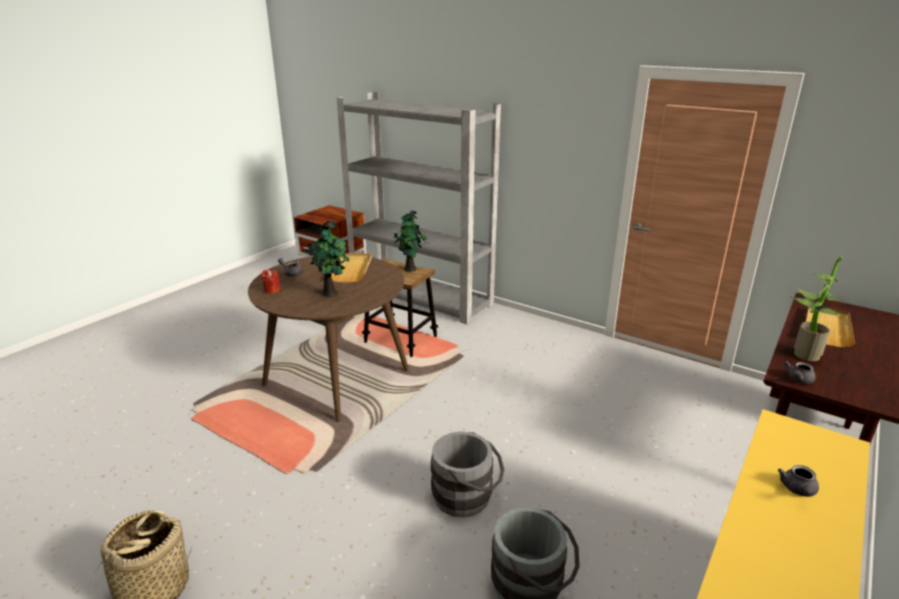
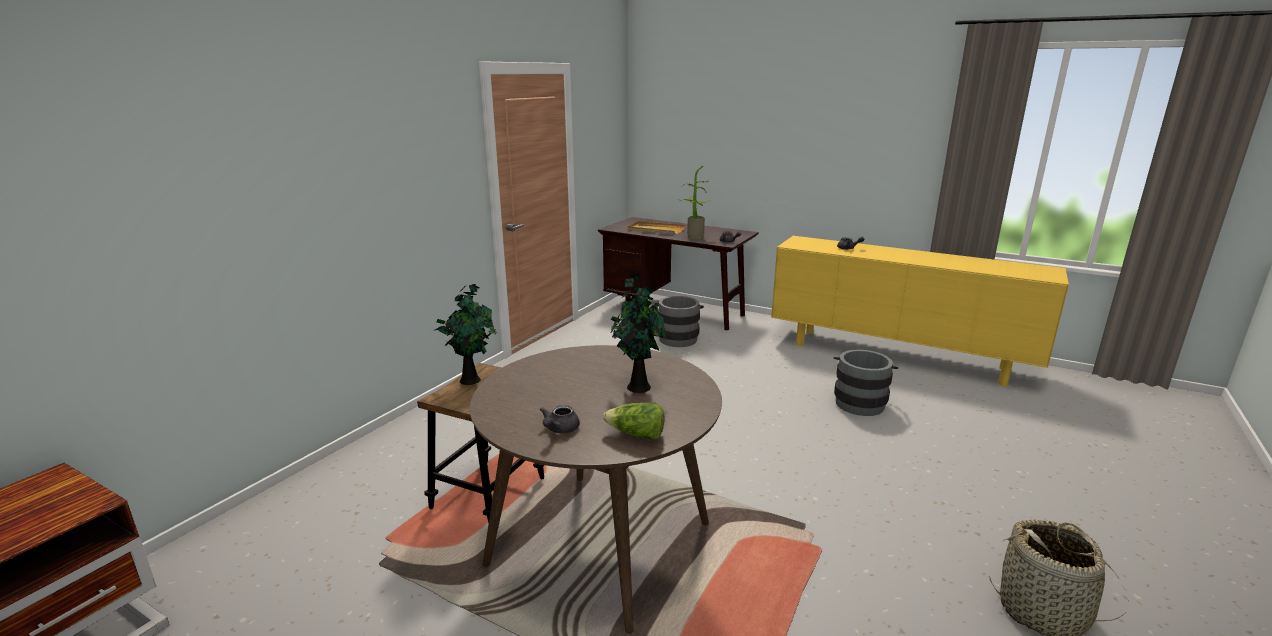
camera: 95 degrees left, 5 degrees down
(271, 290) = (636, 435): red candle -> lettuce
(351, 269) = (546, 381): beige tray -> none
(420, 296) = (329, 488): grey bookcase -> none
(467, 497) = (789, 428): grey bucket -> grey bucket (678, 338)

